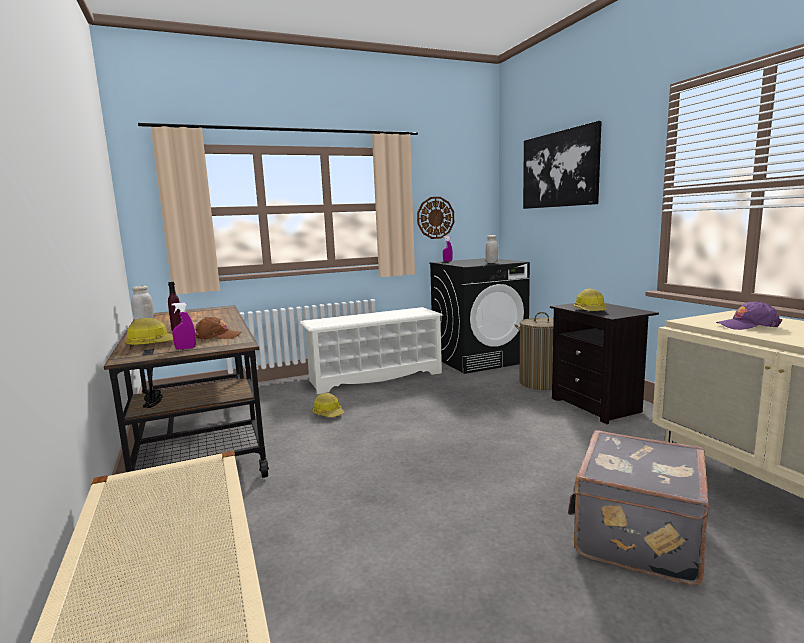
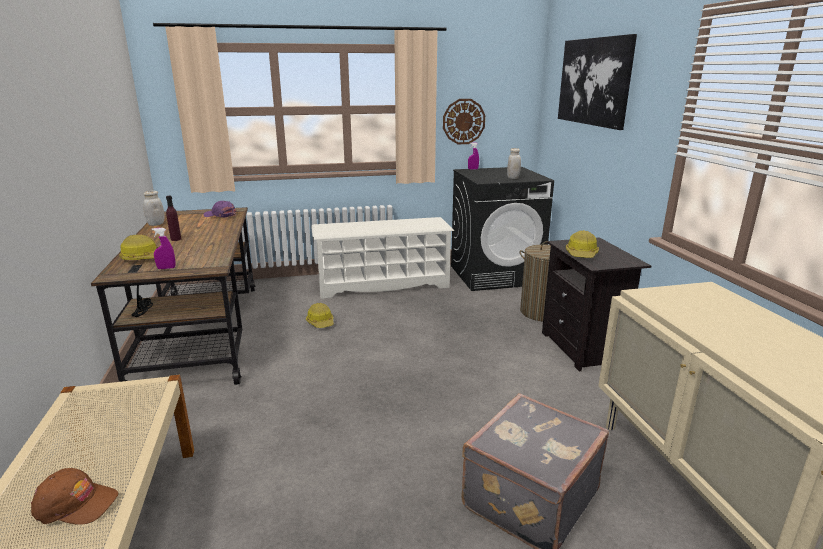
camera: 10 degrees right, 10 degrees up
(217, 336) = (202, 254): brown cap -> brown cap (76, 504)
(747, 326) = (697, 310): purple cap -> purple cap (220, 215)

